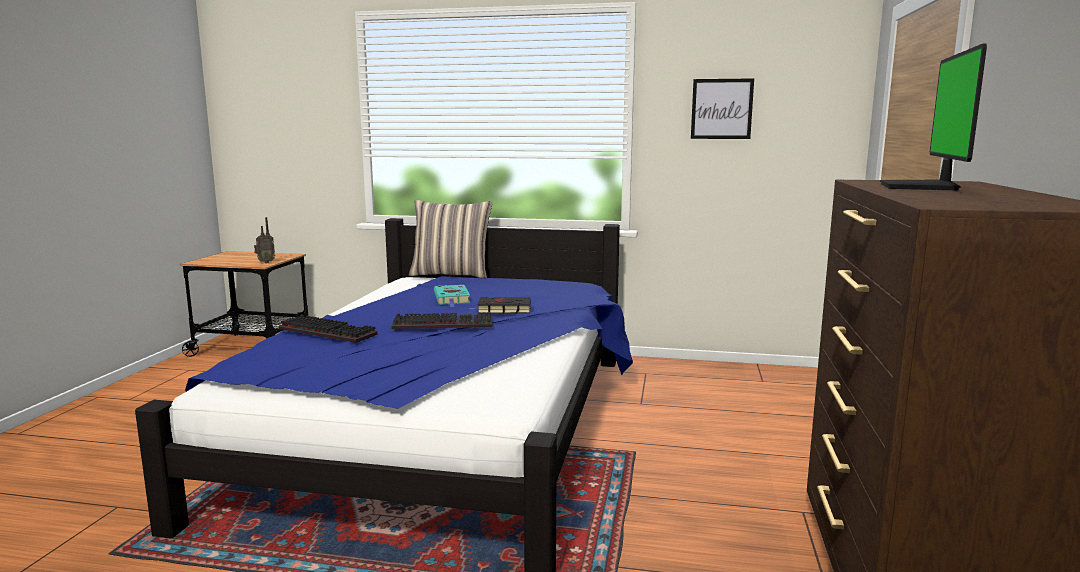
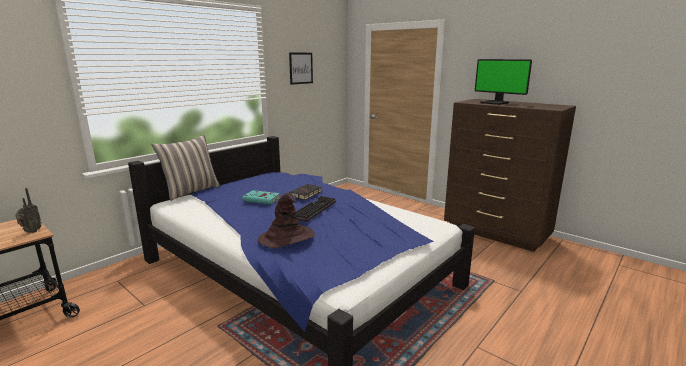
camera: 60 degrees left, 5 degrees up
(330, 331) = (286, 237): keyboard -> brown hat

